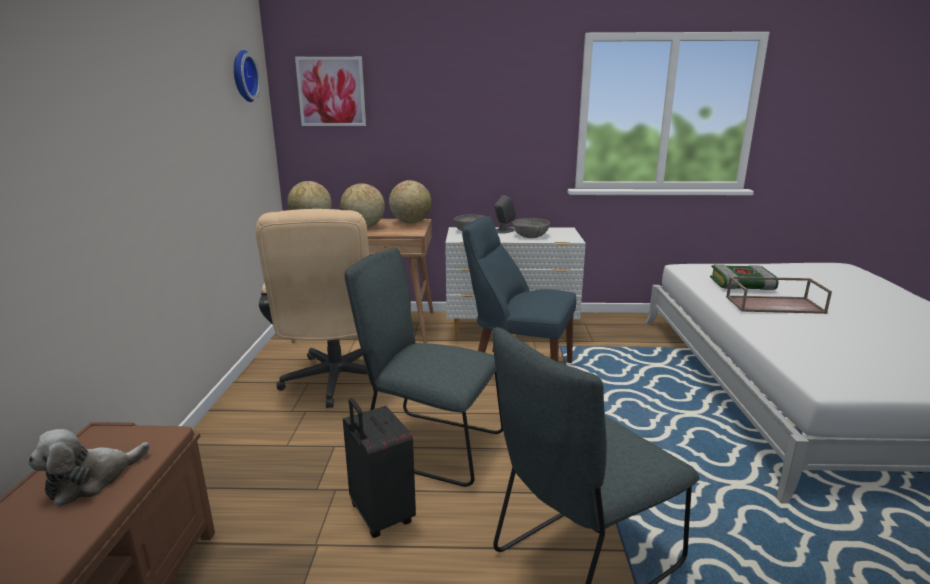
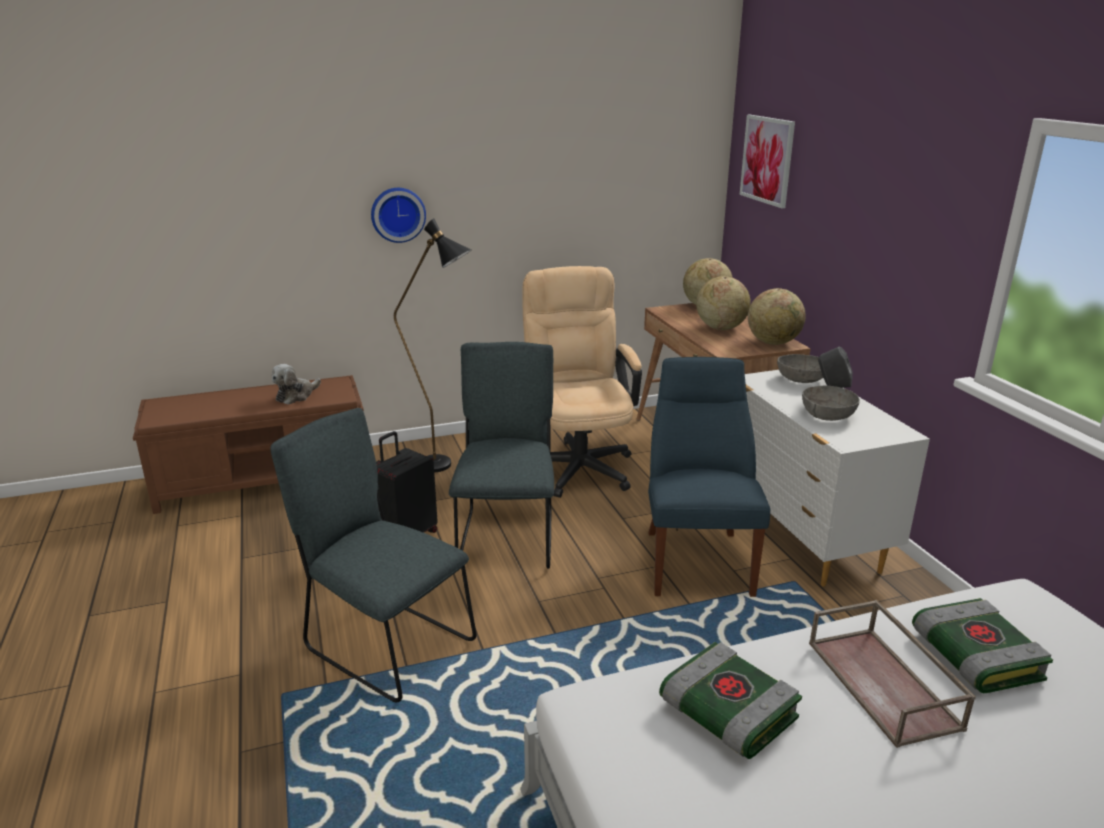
camera: 70 degrees right, 5 degrees up
(92, 480) = (296, 396): plush toy -> plush toy turned 75 degrees counterclockwise
(242, 76) = (661, 138): wall clock -> wall clock (397, 214)
(252, 461) = (446, 467): none -> black floor lamp
(334, 384) = (577, 463): beige office chair -> beige office chair turned 105 degrees clockwise
(815, 343) = (725, 711): none -> book

